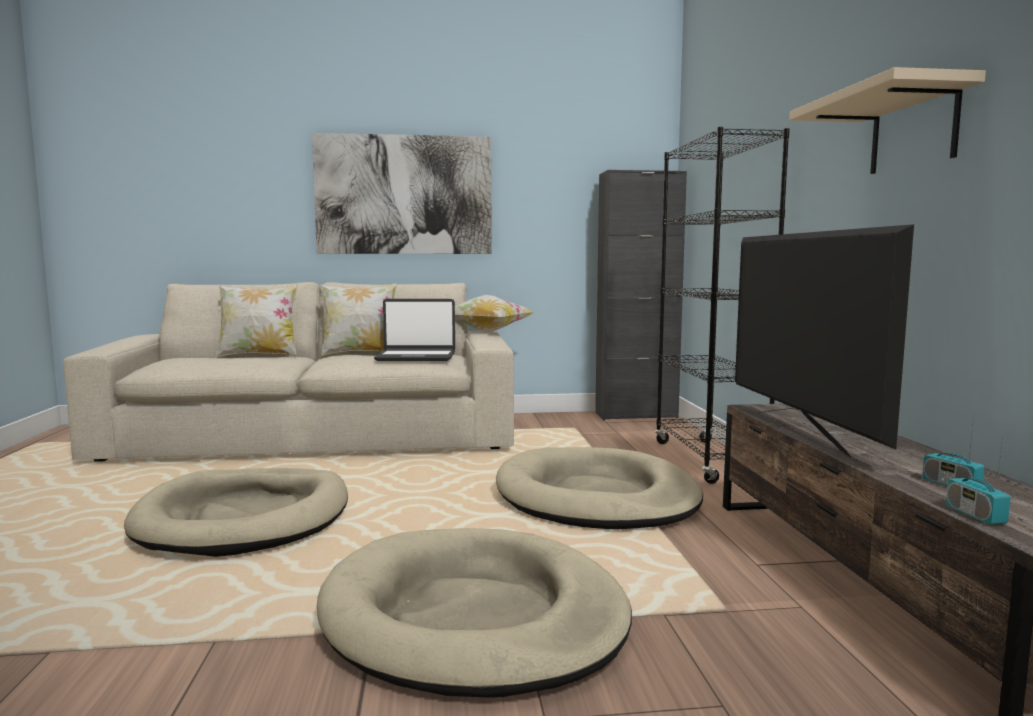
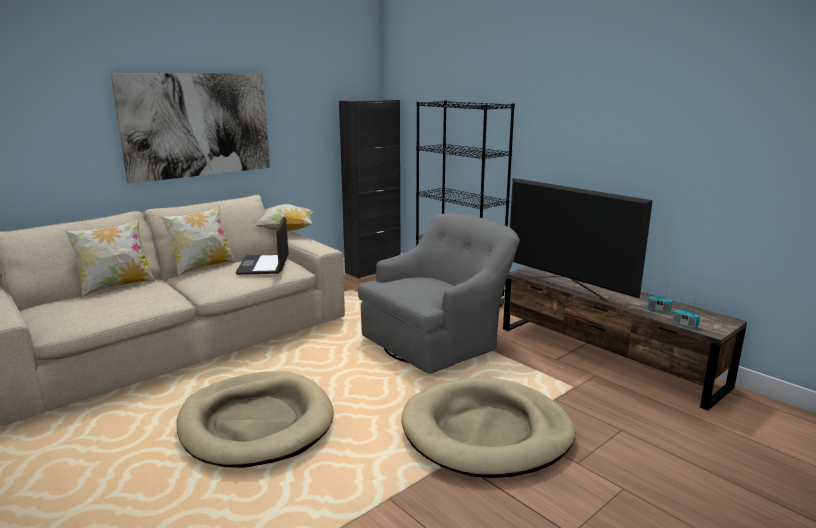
camera: 35 degrees left, 10 degrees up
(416, 357) = (264, 265): laptop -> laptop turned 120 degrees clockwise
(596, 497) = (438, 341): beige dog bed -> grey armchair
(913, 130) = (607, 129): beige shelf -> none

